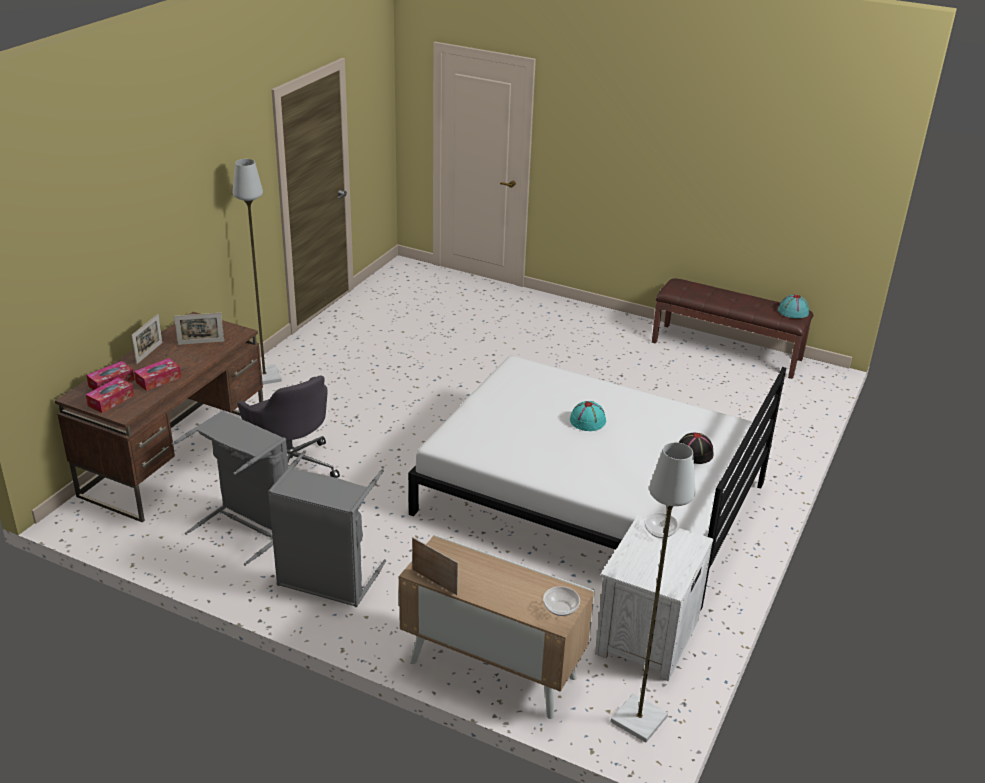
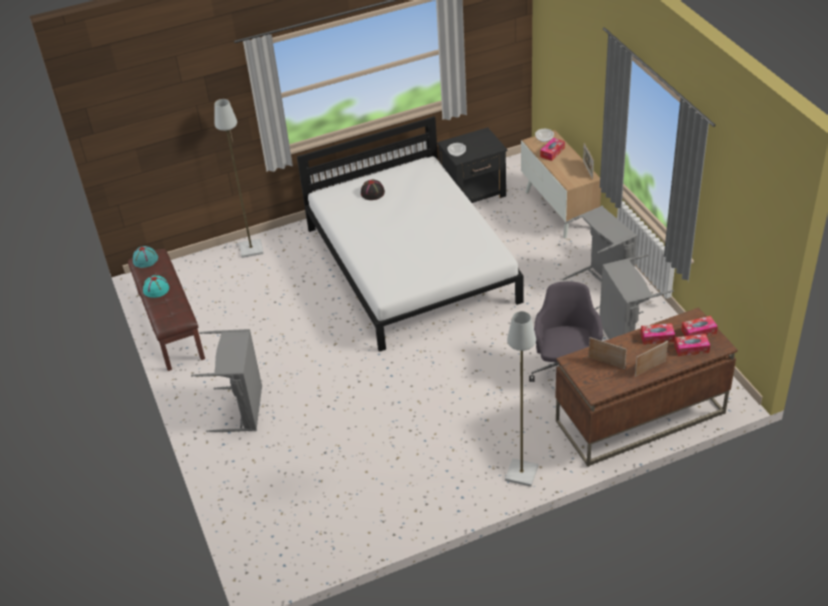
camera: 135 degrees left, 10 degrees up
(520, 589) = (552, 152): none -> tissue box
(561, 327) = (243, 409): none -> grey laundry basket
(588, 421) = (400, 234): turquoise hat -> turquoise hat (156, 289)
(639, 720) = (518, 167): grey floor lamp -> grey floor lamp (251, 248)
(646, 636) = (474, 192): white nightstand -> black nightstand

